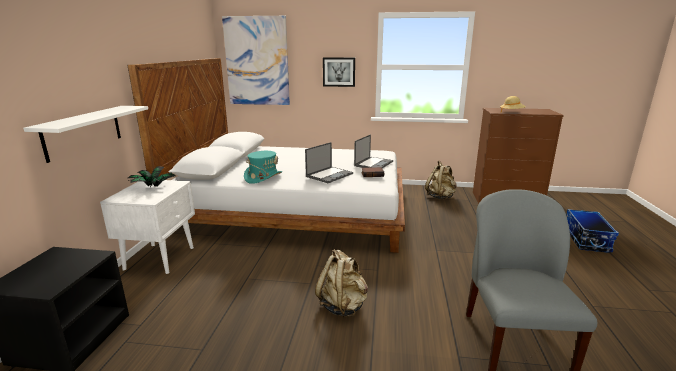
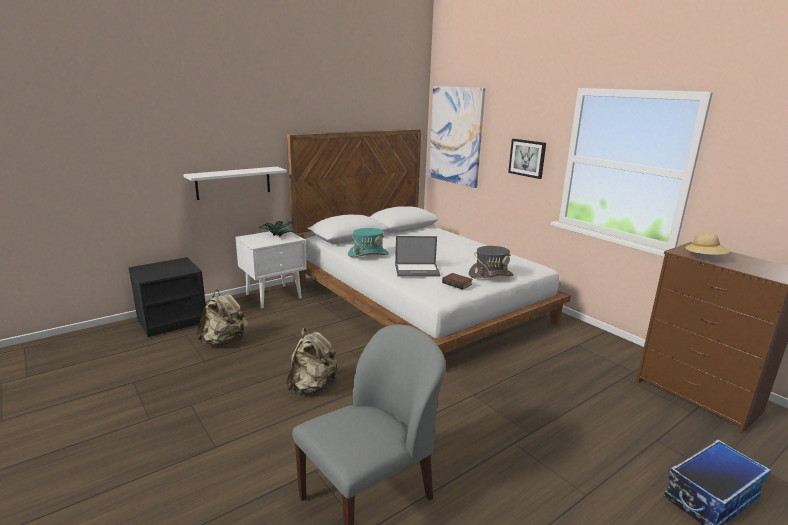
camera: 45 degrees right, 0 degrees up
(373, 163) = (491, 275): laptop -> grey hat
(440, 197) = (599, 352): beige backpack -> beige backpack (224, 341)

